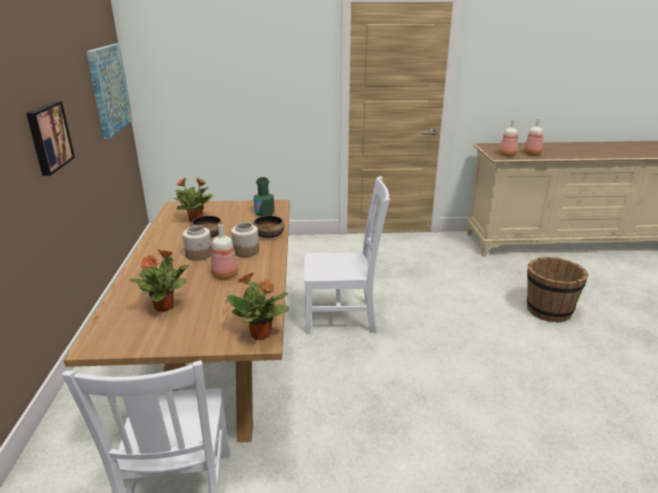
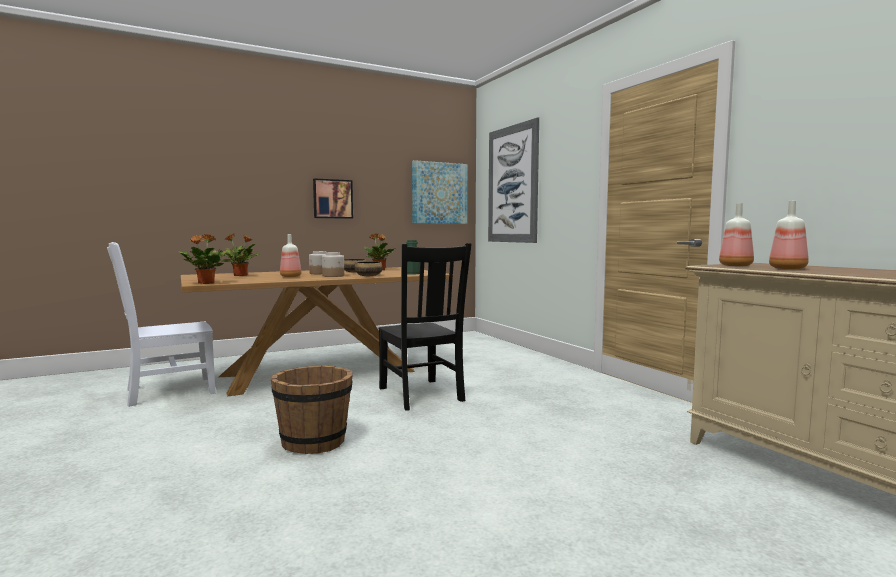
camera: 65 degrees right, 20 degrees down
(207, 74) = (512, 184): none -> picture
(343, 317) = (421, 395): white chair -> black chair
(548, 310) = (587, 504): brown bucket -> brown bucket (314, 441)

